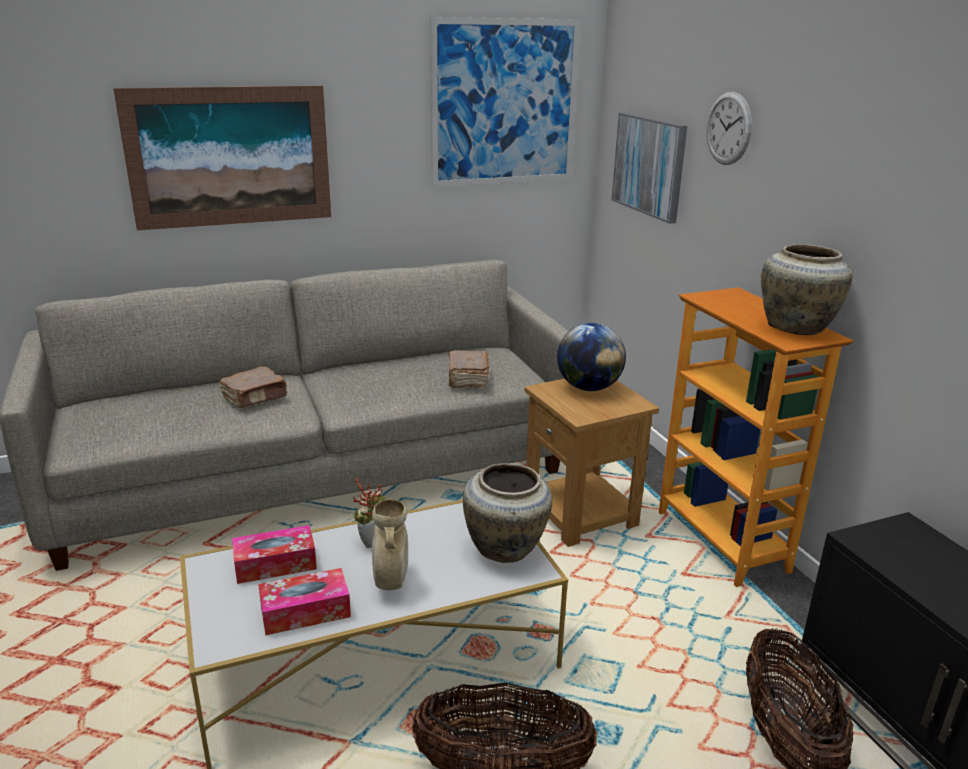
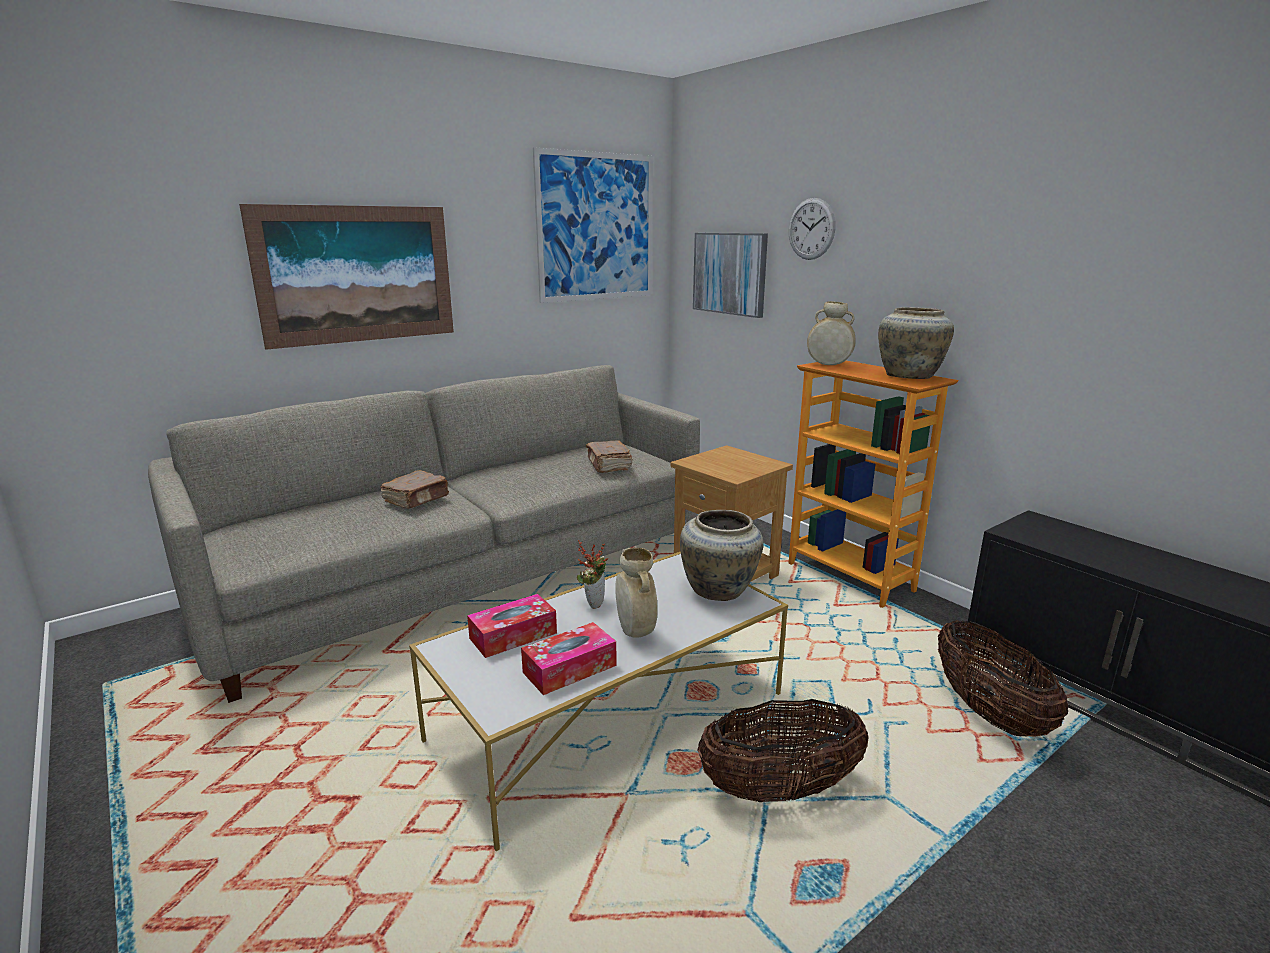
camera: 15 degrees left, 5 degrees down
(588, 388) = (725, 457): globe -> none
(717, 297) = (828, 365): none -> beige vase

